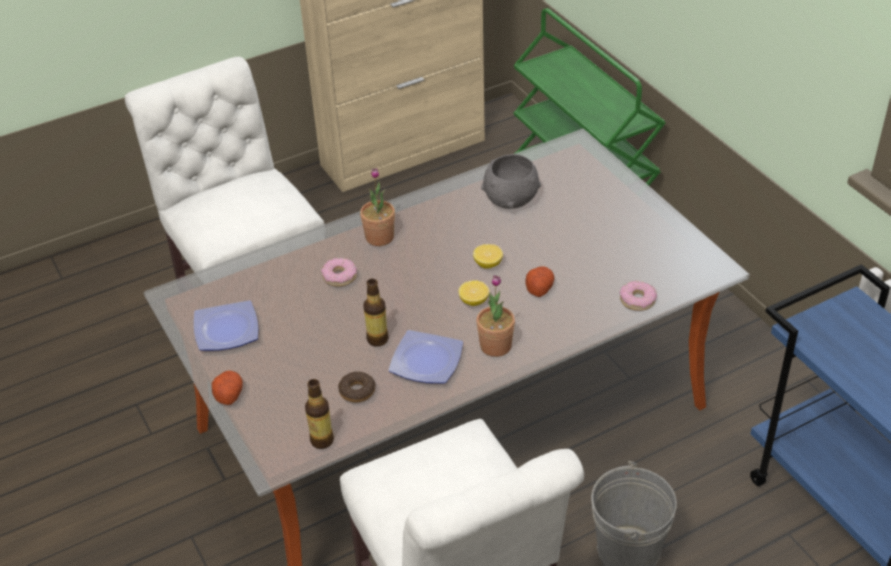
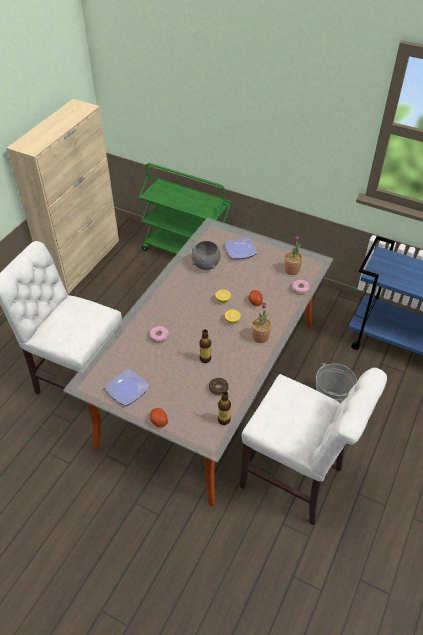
camera: 35 degrees left, 5 degrees up
(379, 237) = (161, 308): potted plant -> potted plant (292, 270)
(425, 362) = (236, 359): plate -> plate (240, 250)

